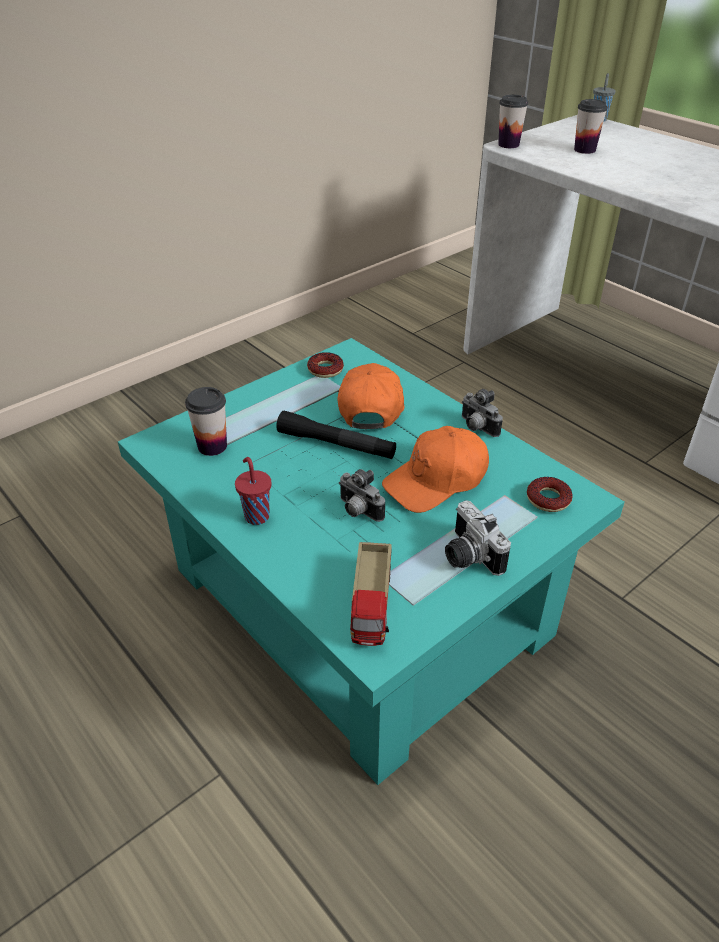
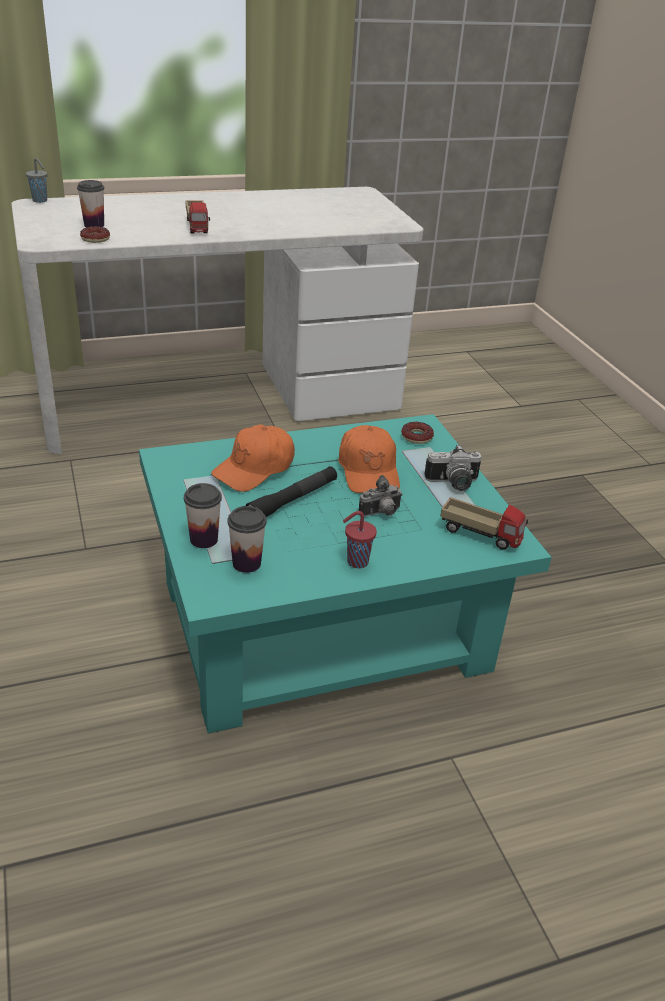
camera: 70 degrees left, 5 degrees down
(325, 369) = (180, 475): donut -> donut (95, 239)
(371, 405) = (255, 469): orange cap -> orange cap turned 75 degrees counterclockwise
(476, 428) = (320, 435): camera -> none
(508, 145) = (38, 242): cup -> cup (204, 539)
(668, 185) = (198, 227): none -> toy truck

